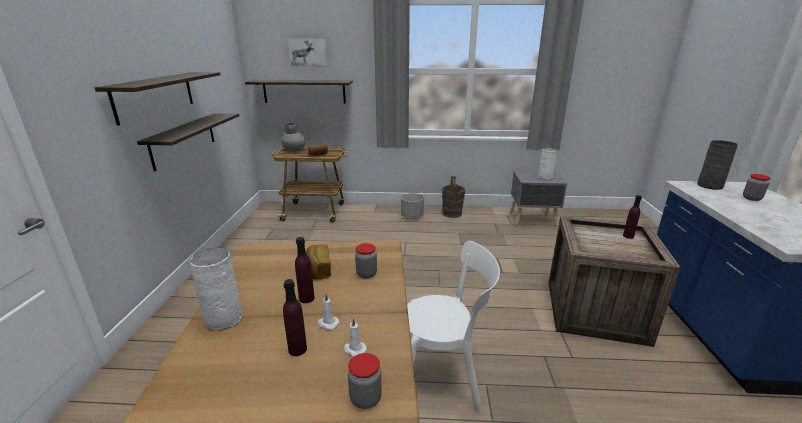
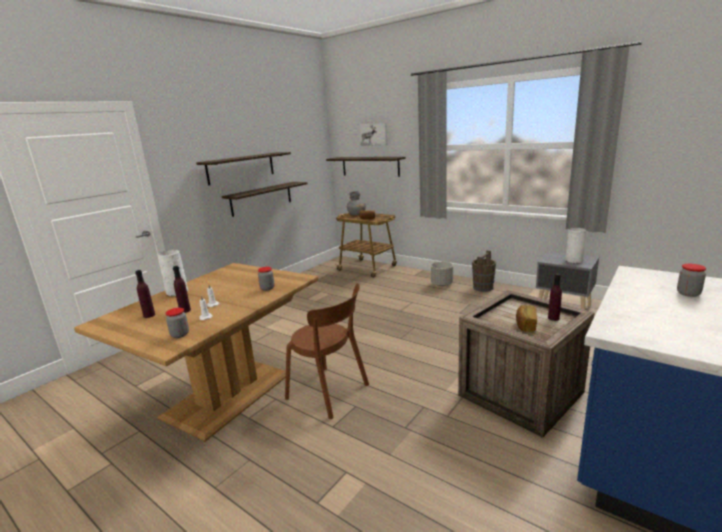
camera: 35 degrees right, 5 degrees down
(306, 298) = (221, 292): purple bottle -> purple bottle (149, 315)
(318, 270) = (247, 281): bread -> bread (525, 325)
(443, 379) = (330, 393): white chair -> brown chair
(710, 186) = (664, 276): grey vase -> none

